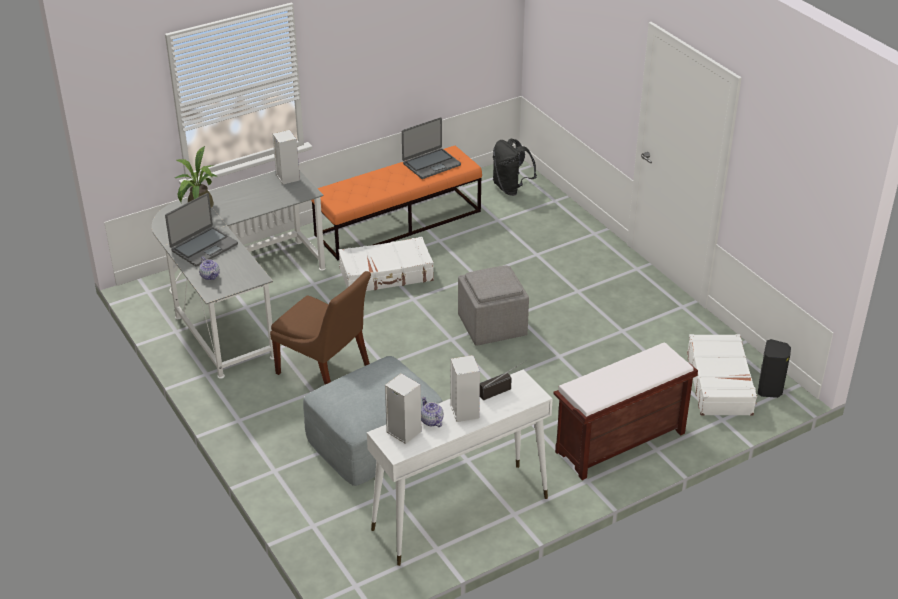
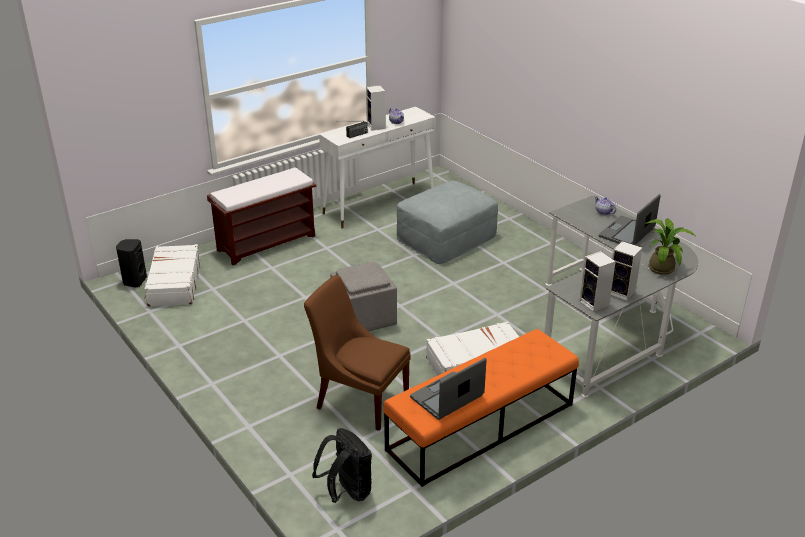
camera: 175 degrees right, 5 degrees down
(326, 371) = (499, 276): brown chair -> brown chair (359, 399)
(402, 431) = (413, 117): speaker -> speaker (622, 293)

